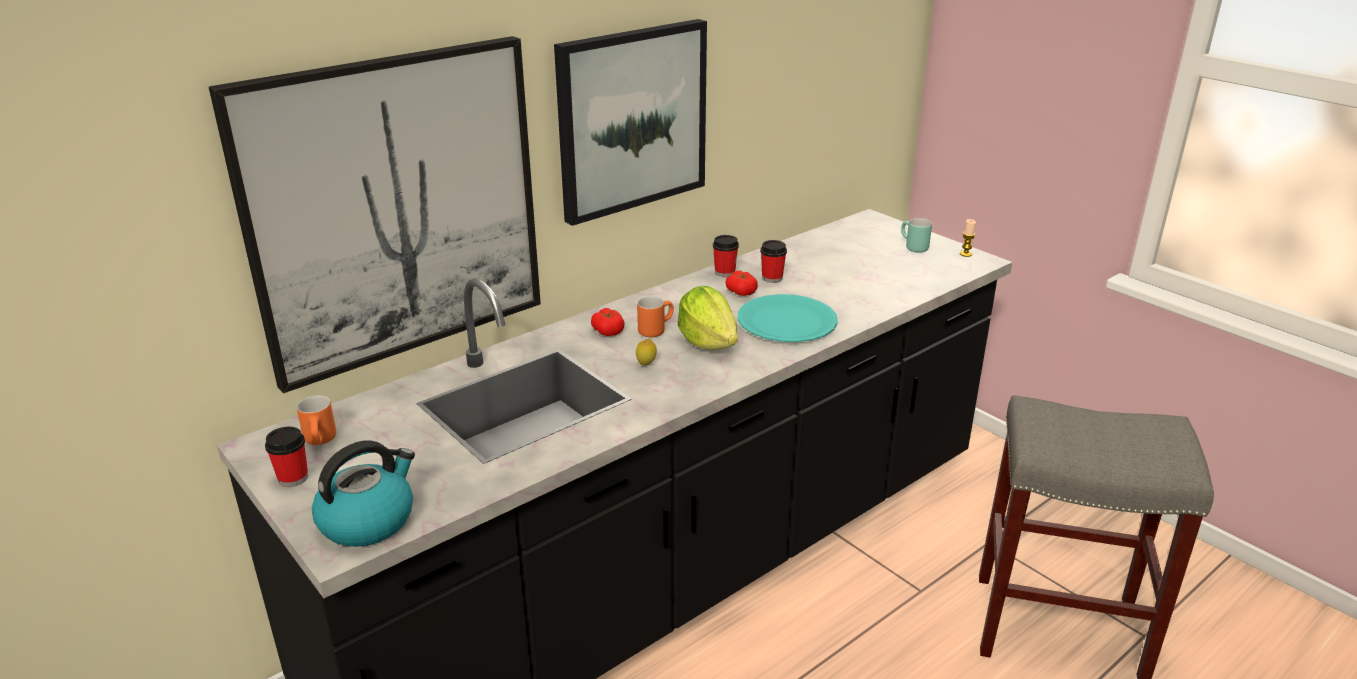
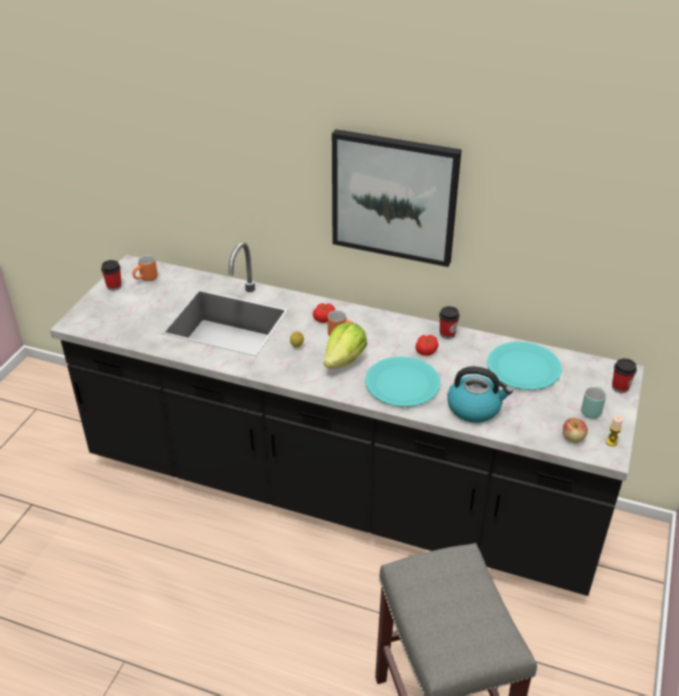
camera: 60 degrees right, 10 degrees up
(368, 520) = (97, 321): kettle -> kettle (475, 408)
(396, 209) = (226, 185): picture -> none
(772, 278) = (460, 357): cup -> cup (620, 387)
(822, 255) = (523, 368): none -> turquoise plate
(947, 267) = (573, 438): none -> apple

